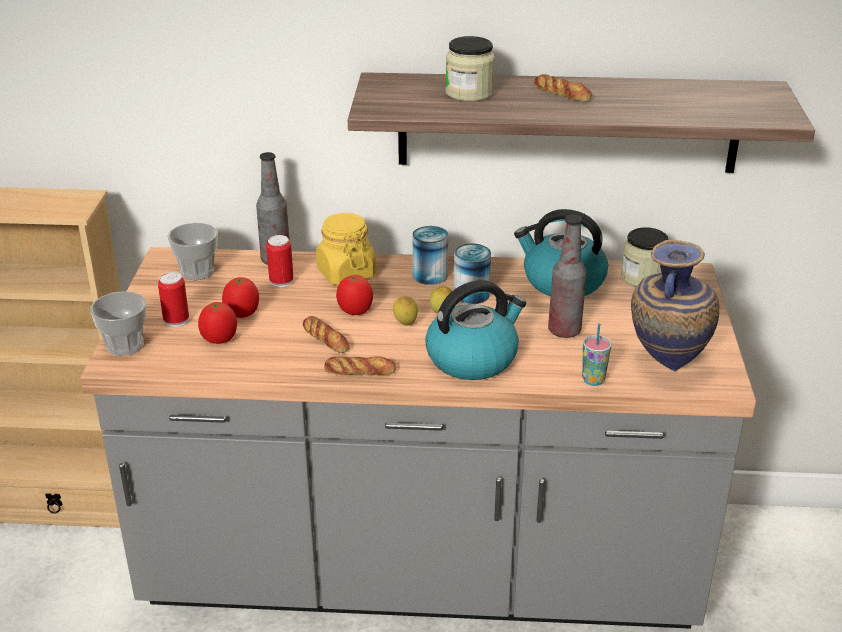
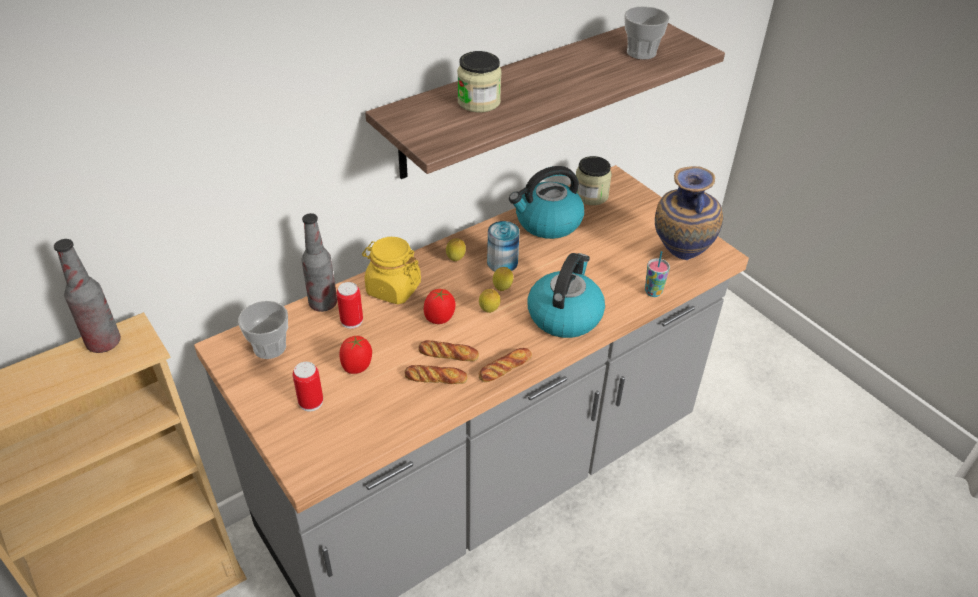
camera: 40 degrees left, 10 degrees up
(125, 345) = (297, 450): cup -> cup (641, 52)
(219, 339) = (369, 400): tomato -> none
(430, 275) = (455, 260): can -> lemon
(562, 93) = (541, 78): bread -> bread (436, 378)
(564, 331) = (593, 262): bottle -> bottle (104, 343)

